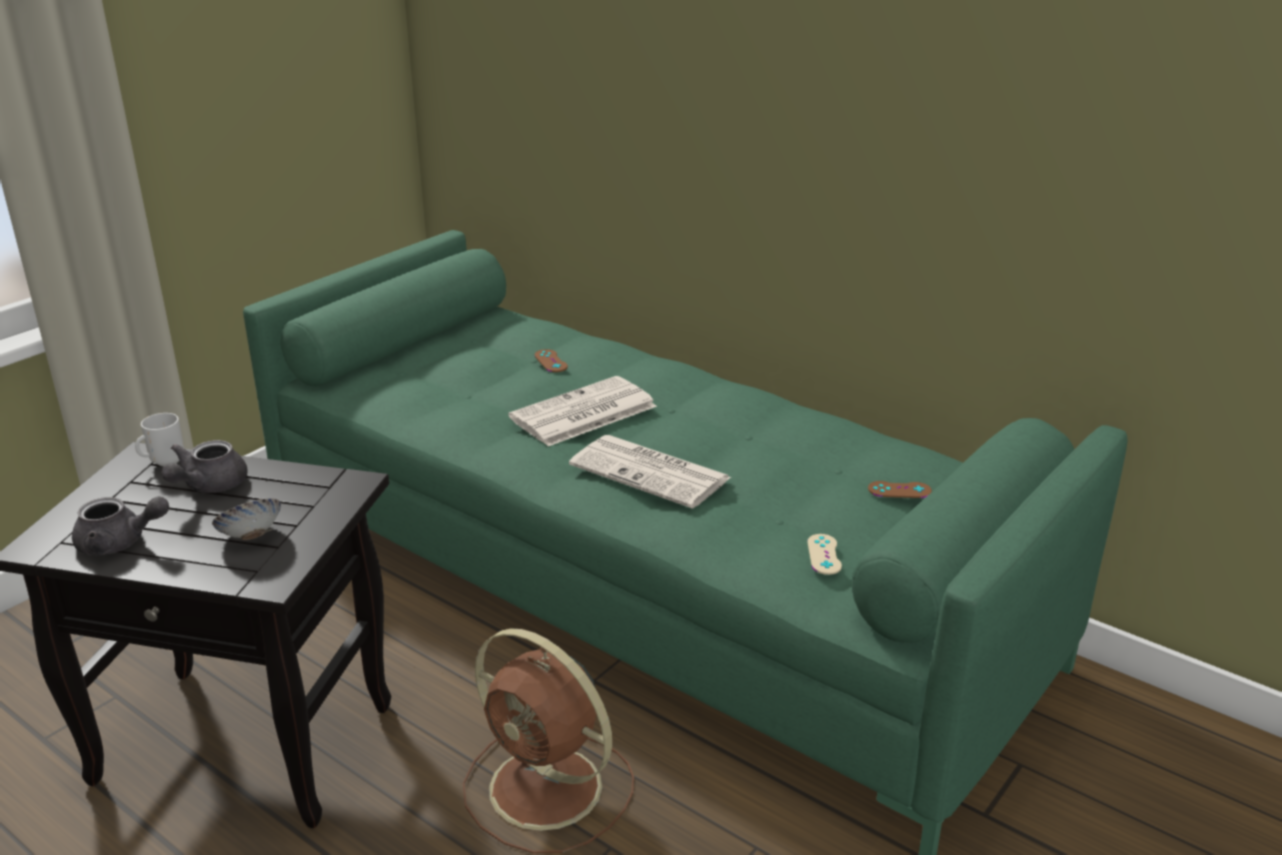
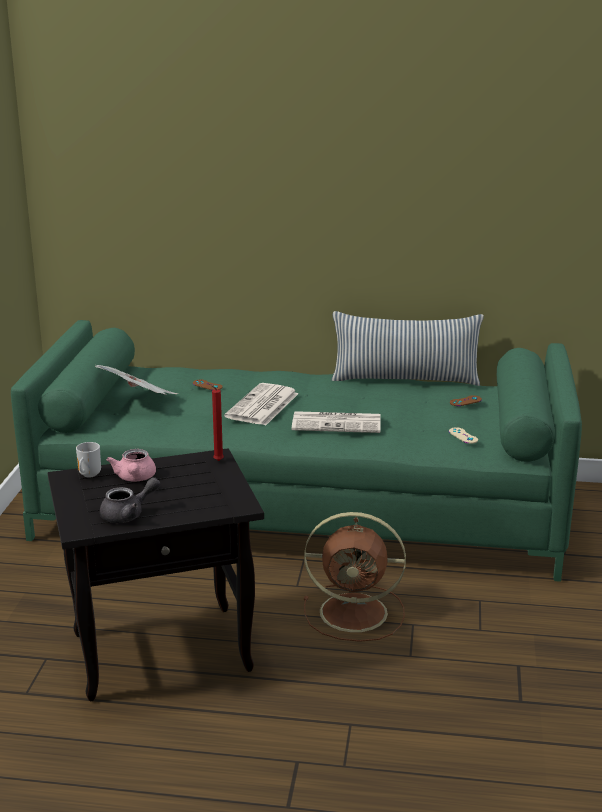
camera: 30 degrees left, 5 degrees down
(208, 486) = (135, 478): grey teapot -> pink teapot
(251, 537) = (200, 492): bowl -> none
(343, 490) = (216, 461): none -> red candle
(439, 360) = (138, 400): none -> newspaper
(845, 425) = (405, 380): none -> pillow

